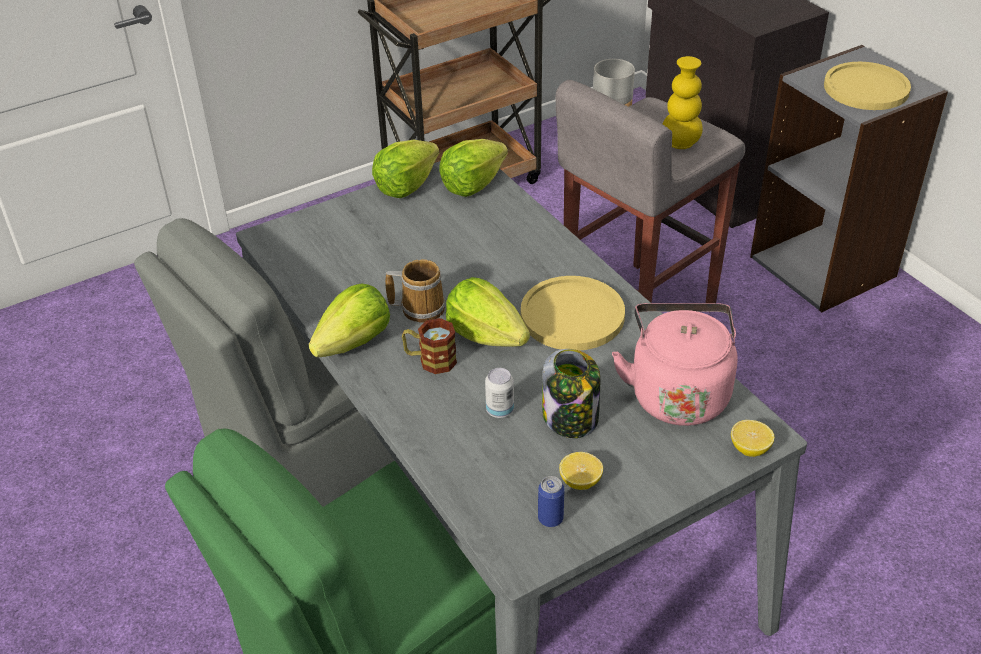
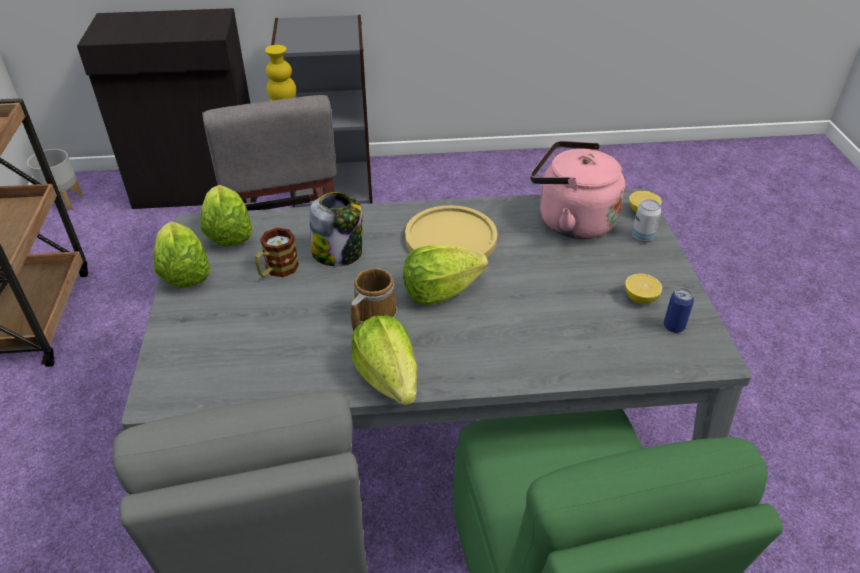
camera: 65 degrees left, 0 degrees up
(430, 360) = (449, 335): mug -> mug (277, 270)
(500, 410) = (538, 314): can -> can (642, 236)
(571, 418) = (569, 279): jar -> jar (338, 253)
(866, 88) = (325, 34): yellow plate -> none

